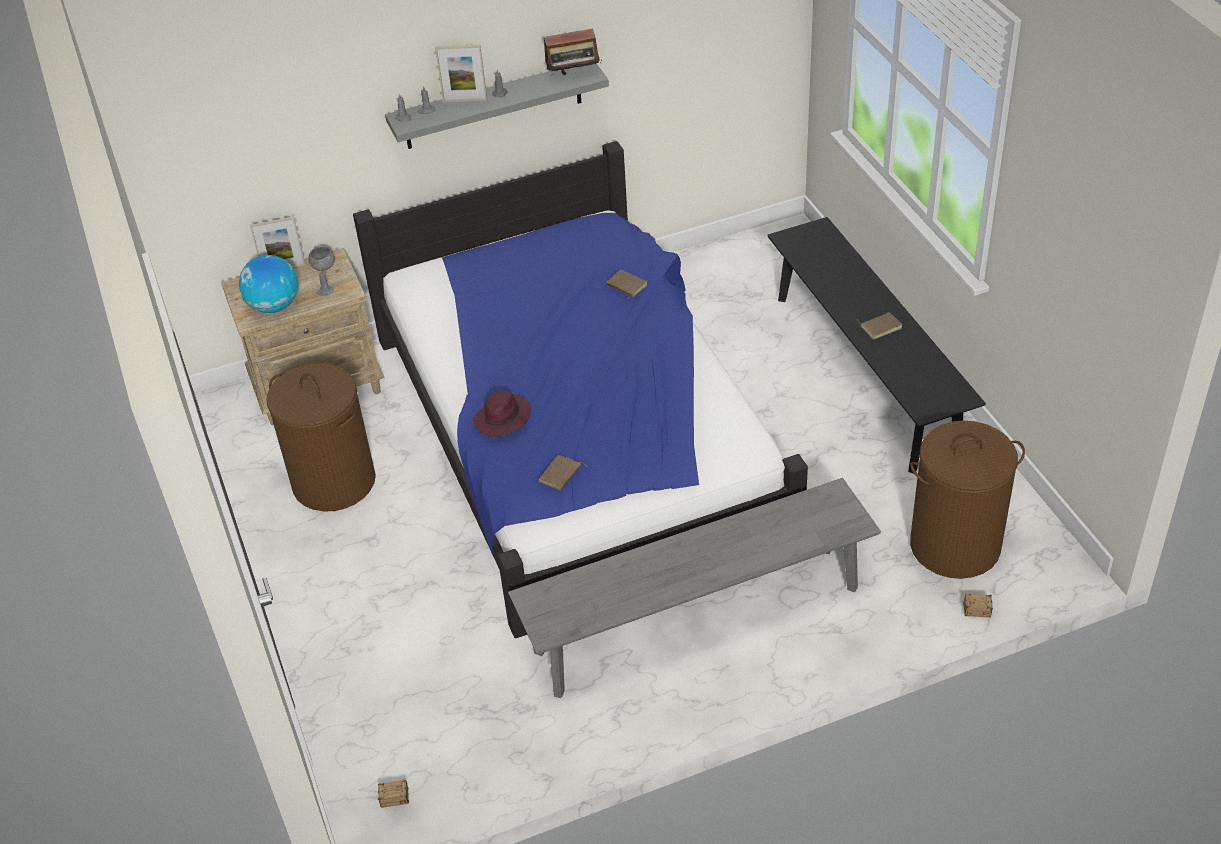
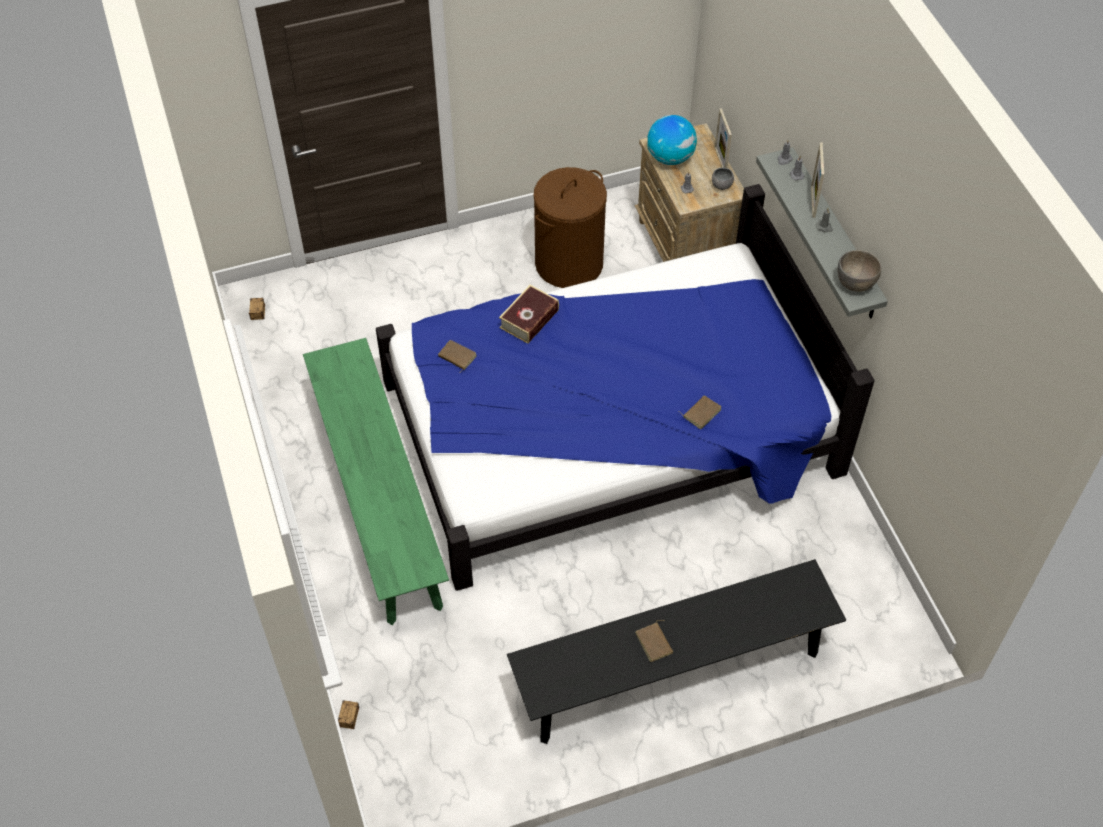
camera: 90 degrees right, 10 degrees up
(502, 419) = (529, 319): purple hat -> book
(574, 75) = (855, 284): radio -> grey bowl
(697, 619) = (379, 502): grey bench -> green bench
(955, 545) = (428, 714): brown laundry basket -> none

